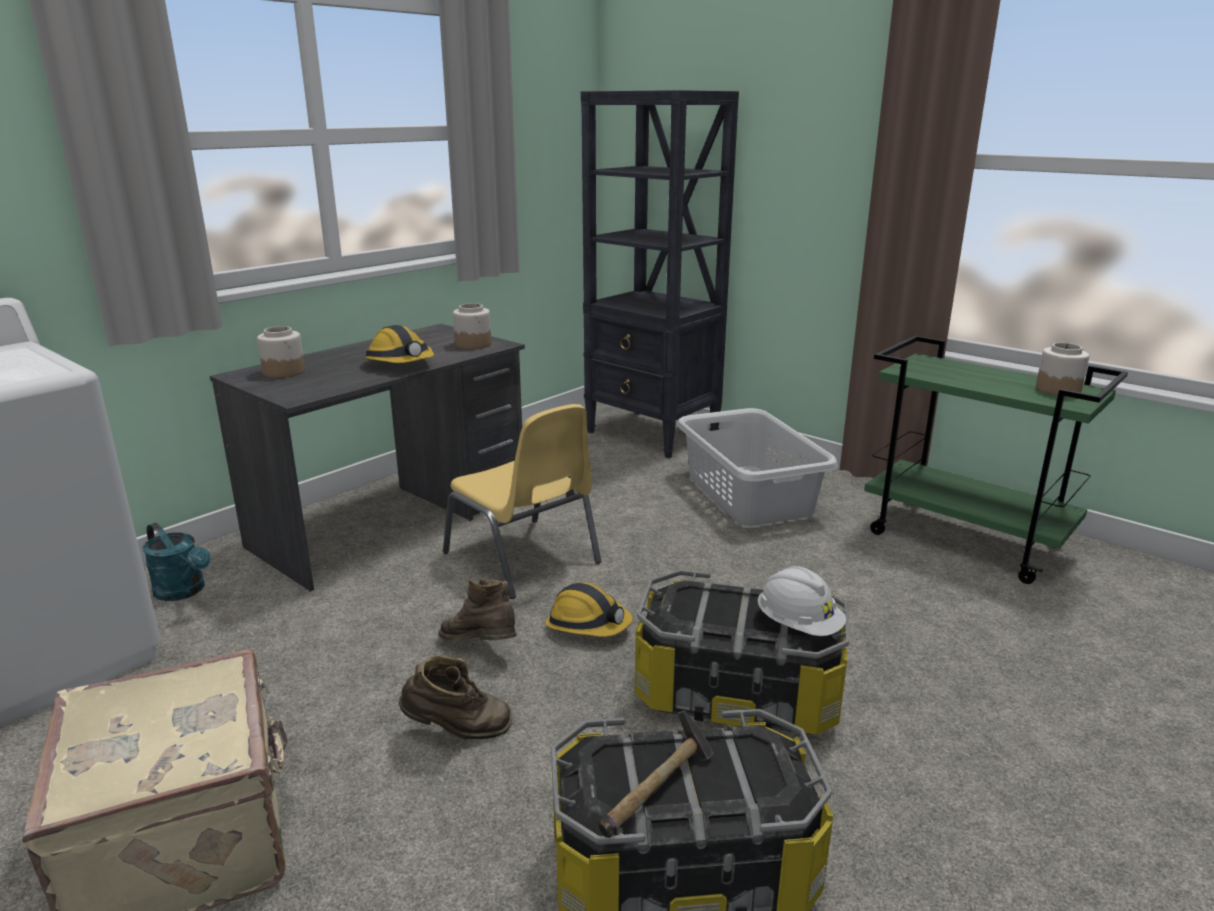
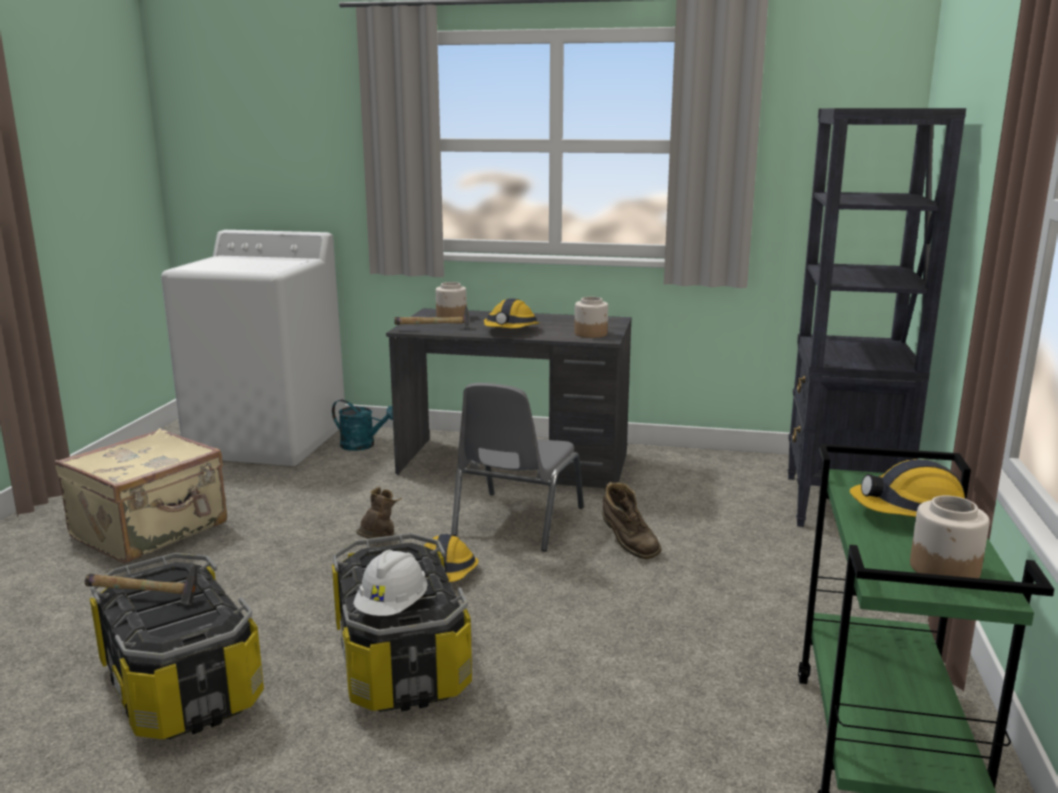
camera: 60 degrees right, 5 degrees down
(184, 591) = (363, 445): turquoise watering can -> turquoise watering can turned 75 degrees counterclockwise
(324, 387) = (435, 329): none -> hammer
(458, 732) = (280, 568): brown boot -> brown boot (627, 545)
(524, 558) = (516, 522): yellow chair -> grey chair
(749, 494) = (782, 586): grey laundry basket -> none
(973, 375) = (910, 514): none -> hard hat

